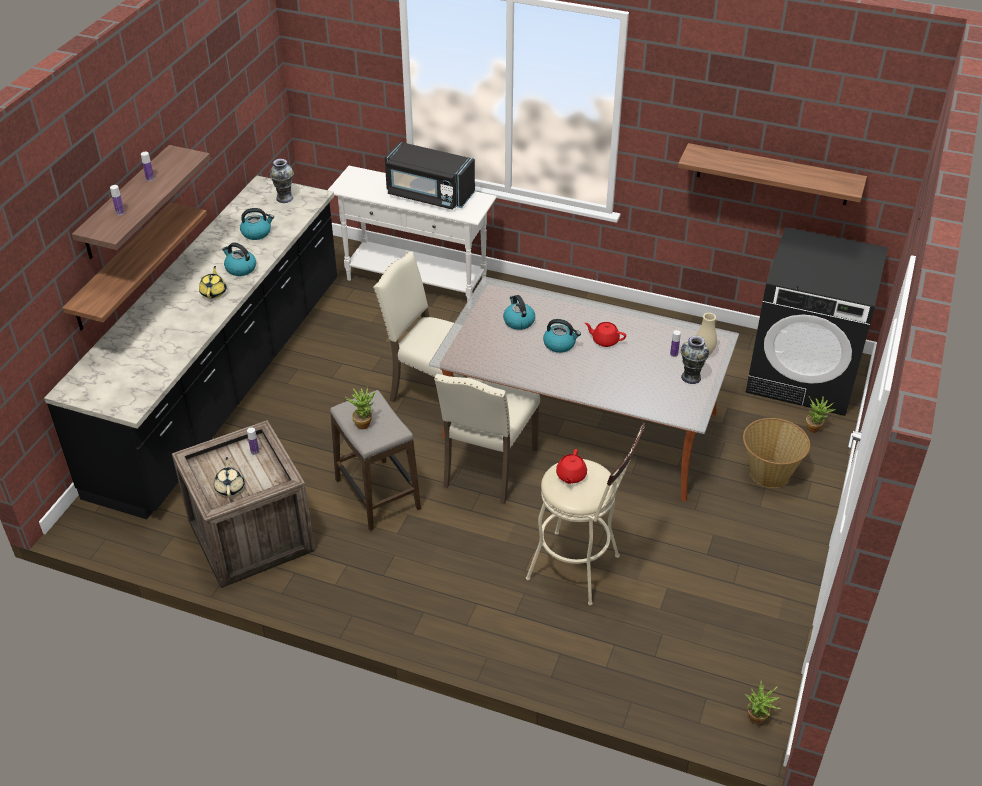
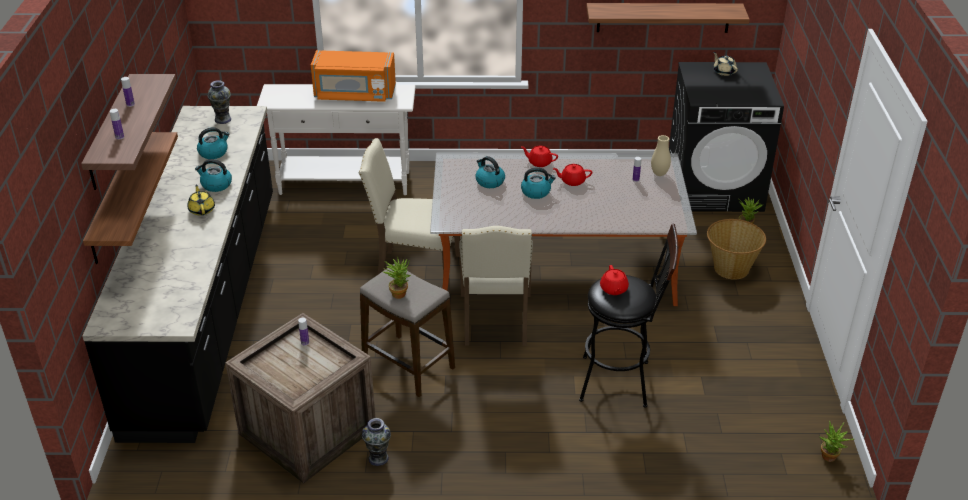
camera: 20 degrees left, 5 degrees down
(230, 487) = (299, 378): beige teapot -> beige teapot (724, 71)
(429, 195) = (354, 94): black microwave -> orange microwave
(580, 570) = (622, 381): beige stool -> black stool
(582, 311) = (539, 162): none -> red teapot
(691, 377) = (660, 194): vase -> vase (378, 458)

